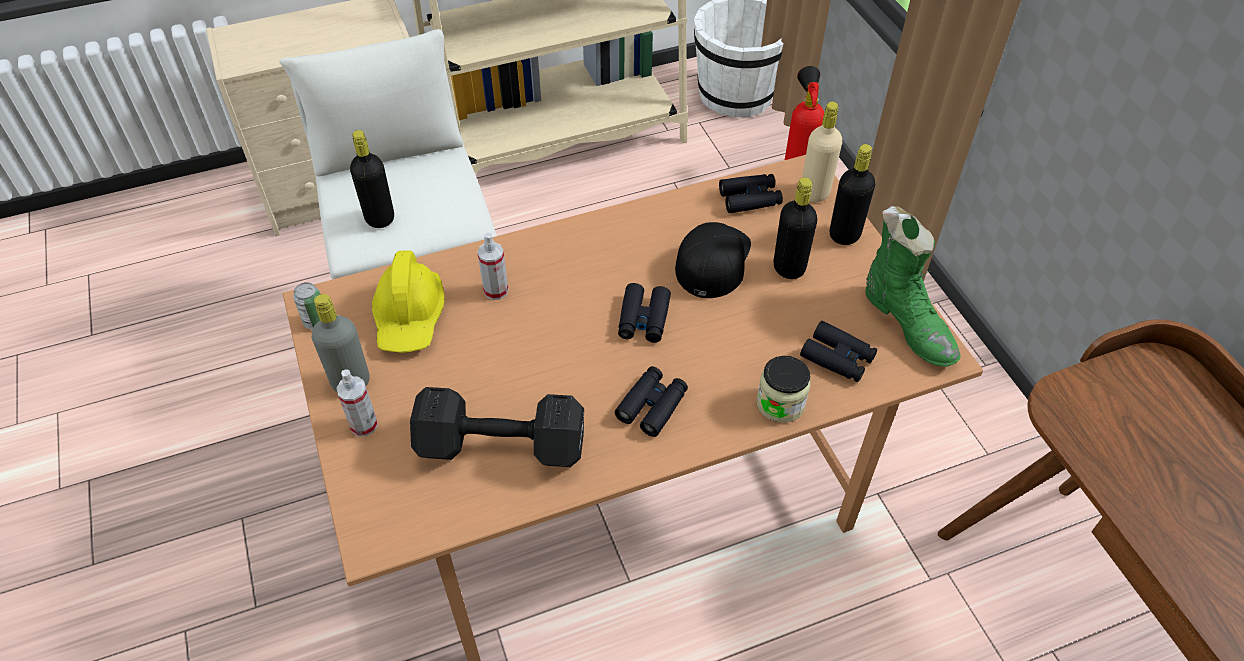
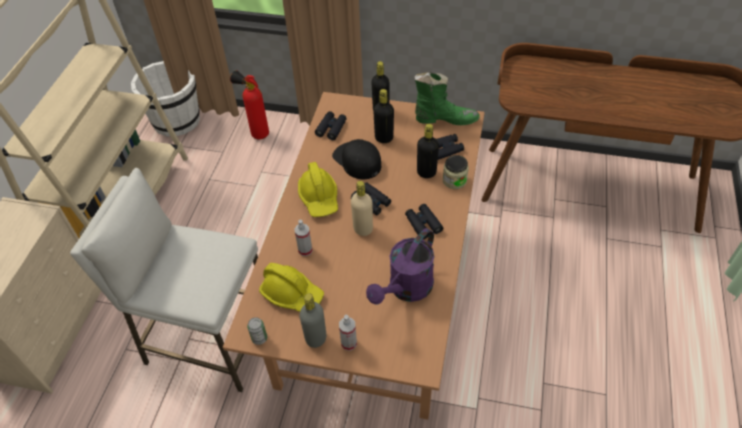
camera: 55 degrees left, 0 degrees up
(380, 218) = (197, 282): black bottle -> black bottle (426, 172)
(505, 447) = (406, 289): black dumbbell -> purple watering can
(603, 256) = (319, 198): none -> yellow hard hat
(815, 192) = (347, 106): beige bottle -> beige bottle (363, 229)

